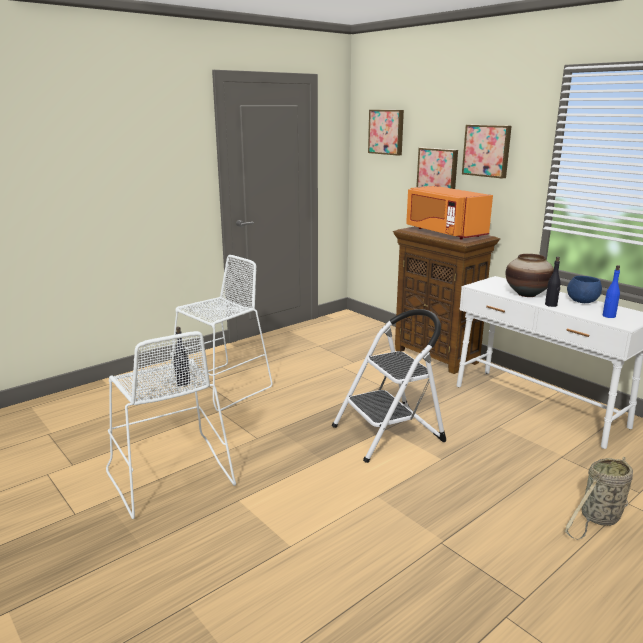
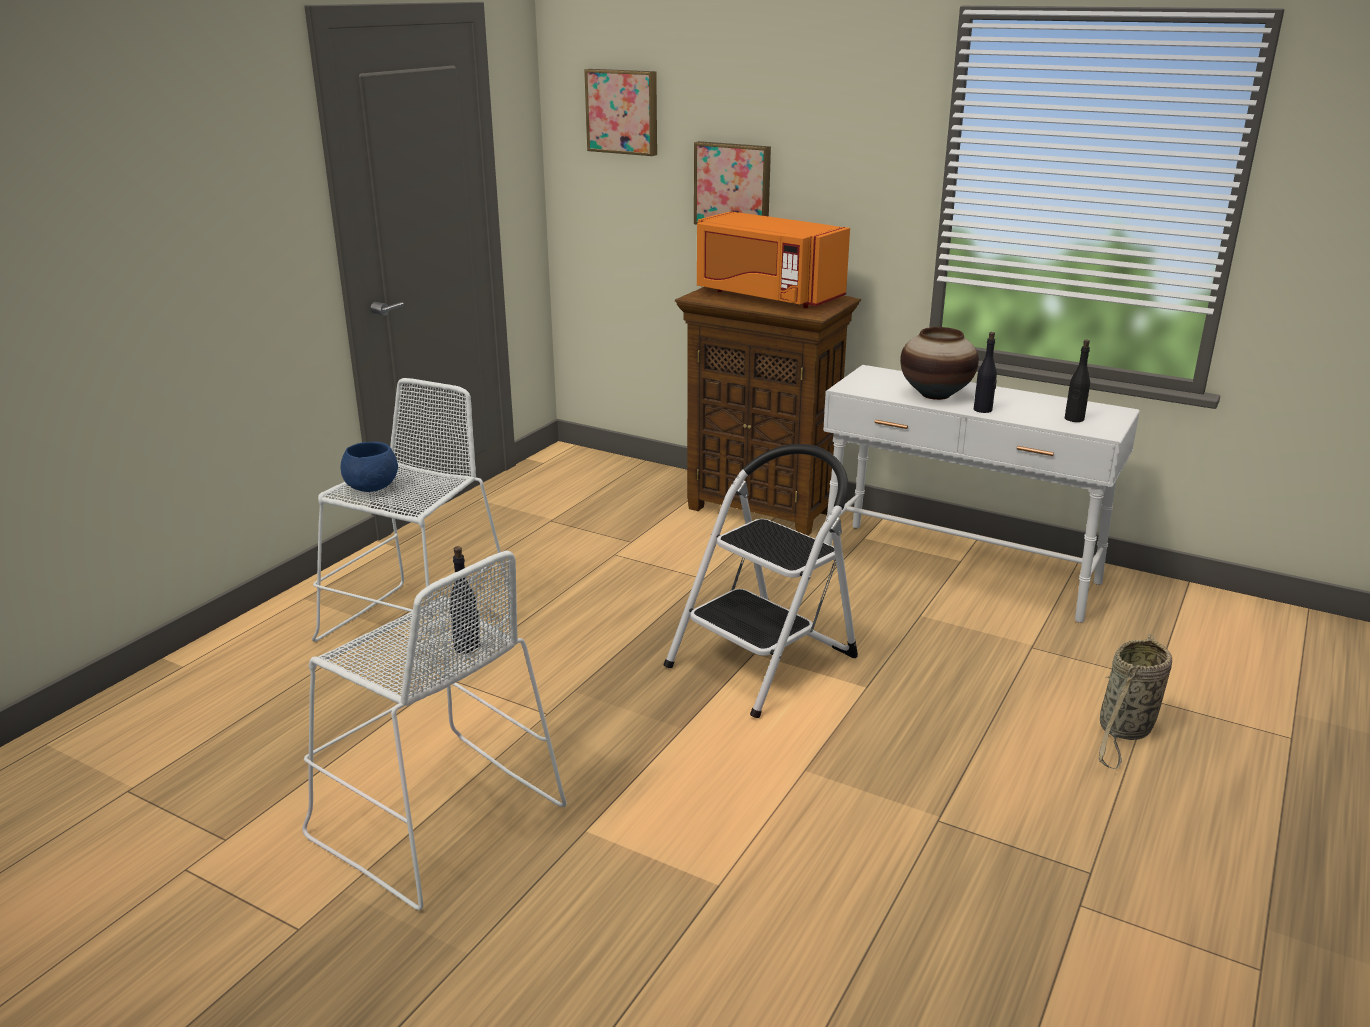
camera: 20 degrees left, 5 degrees up
(487, 150) = (827, 148): picture -> none
(582, 301) = (1021, 398): blue bowl -> blue bowl (371, 488)
(608, 316) = (1074, 419): blue bottle -> black bottle

